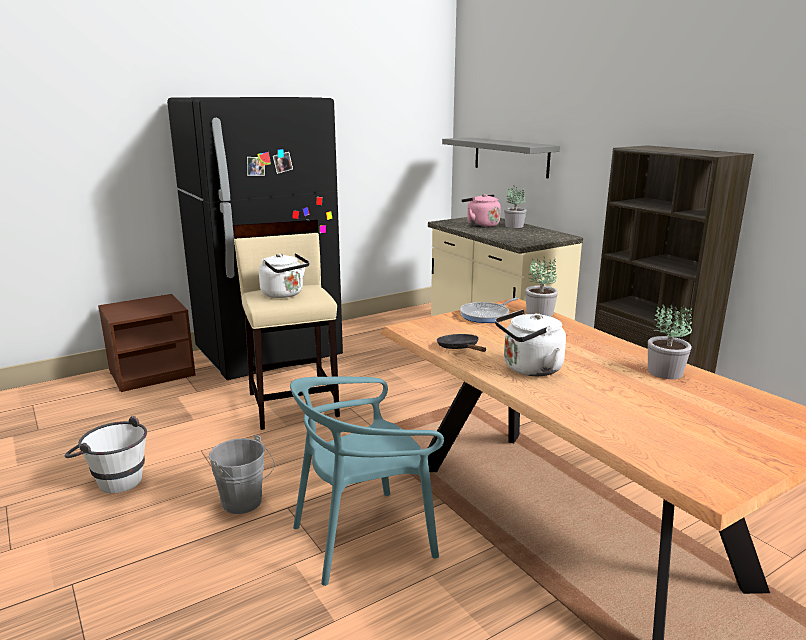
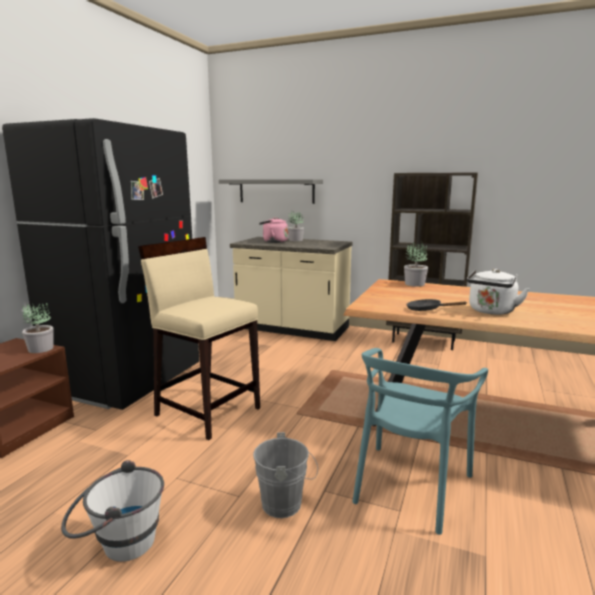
camera: 35 degrees left, 5 degrees down
(284, 294) = (208, 305): white kettle -> none
(486, 315) = (390, 290): frying pan -> none
(665, 372) = (547, 298): potted plant -> potted plant (41, 349)

